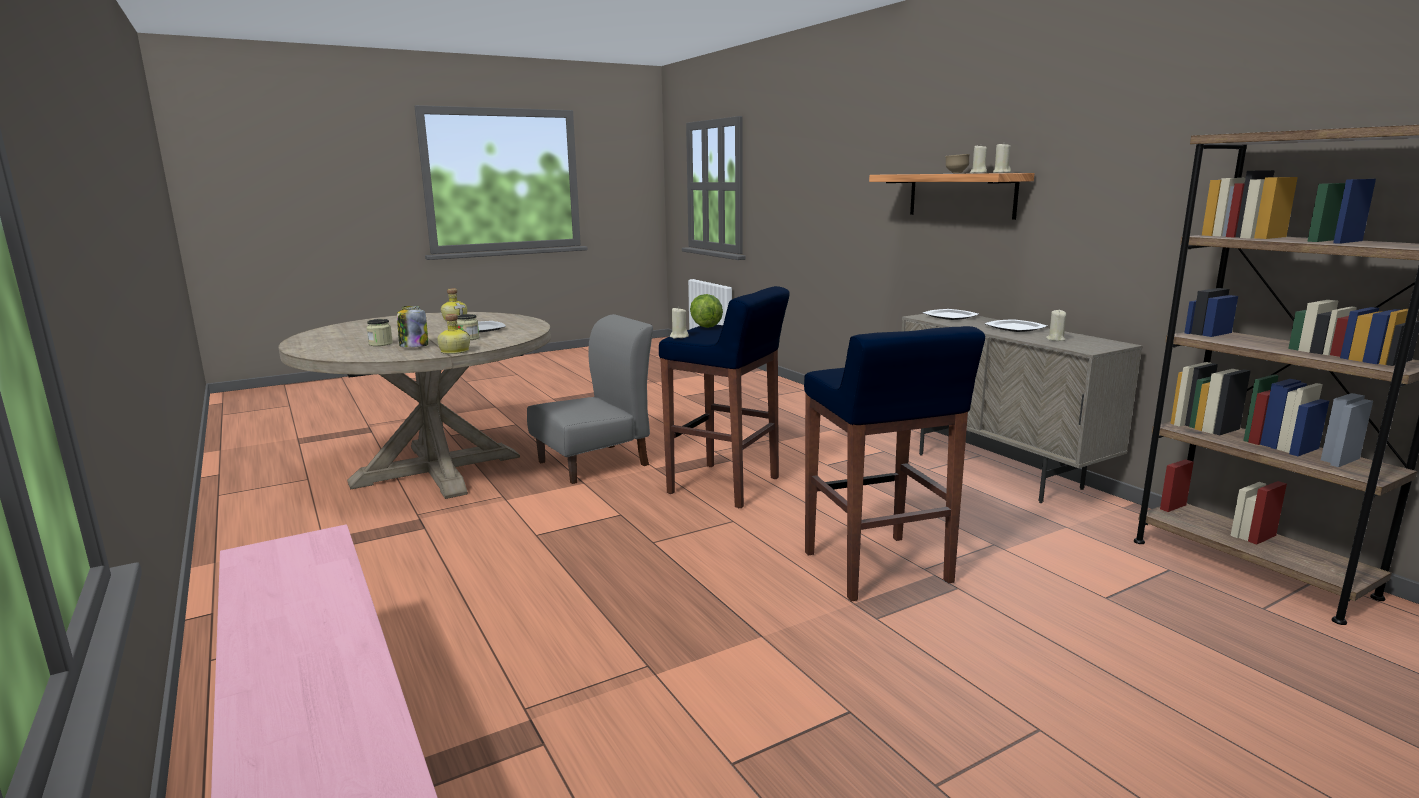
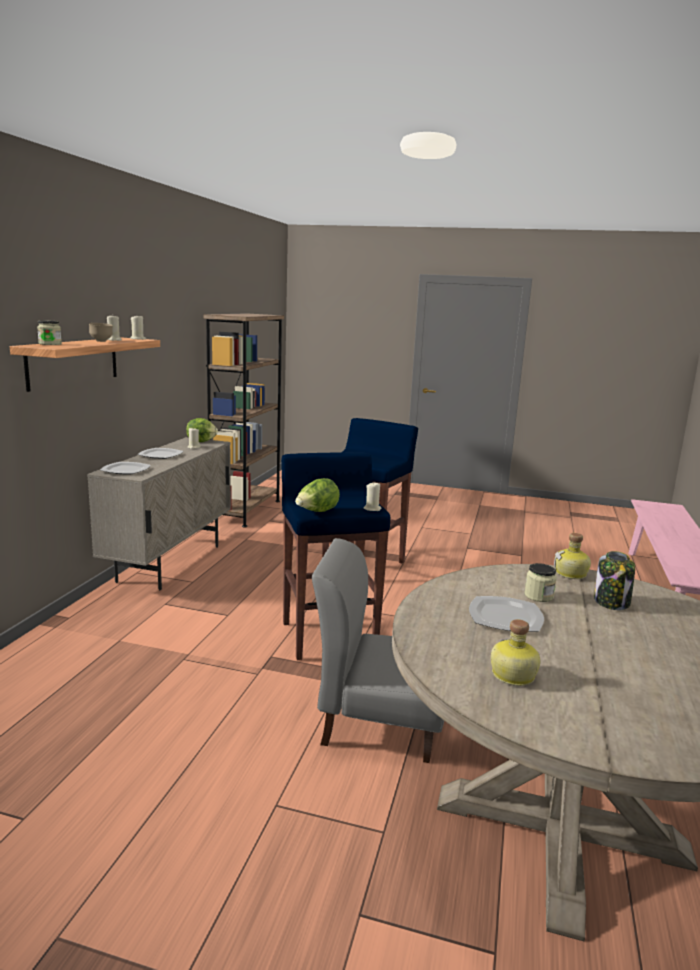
camera: 135 degrees left, 0 degrees up
(380, 344) = (654, 626): jar -> jar (50, 344)
(1098, 345) = (201, 441): none -> lettuce

